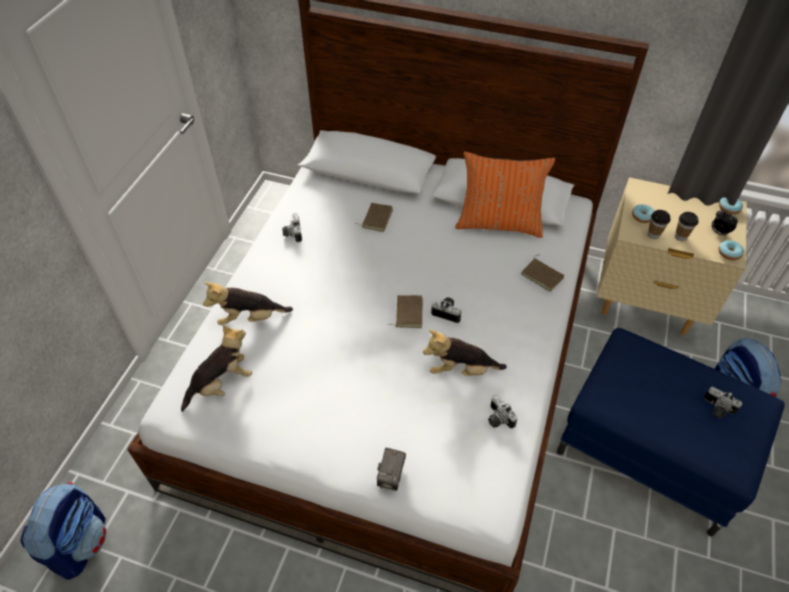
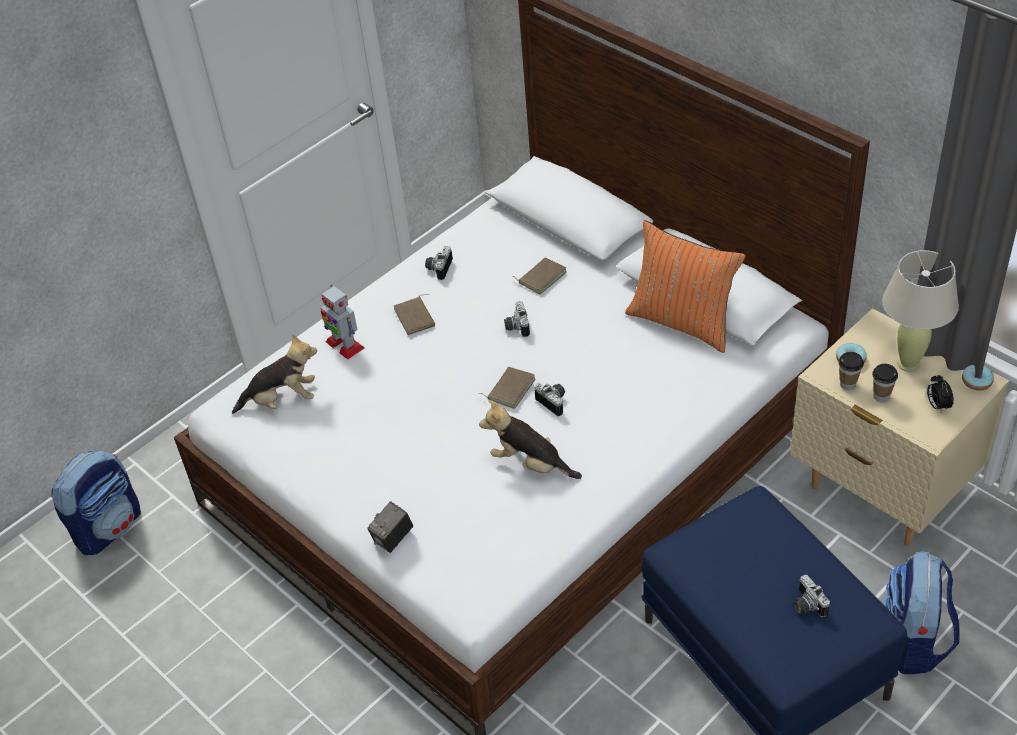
camera: 30 degrees right, 5 degrees down
(250, 318) = (344, 344): plush toy -> toy robot
(497, 419) = (536, 524): camera -> camera (516, 326)
(542, 275) = (692, 395): brown book -> brown book (416, 317)
(679, 209) = (908, 364): none -> beige table lamp
(729, 253) = (929, 433): donut -> none

